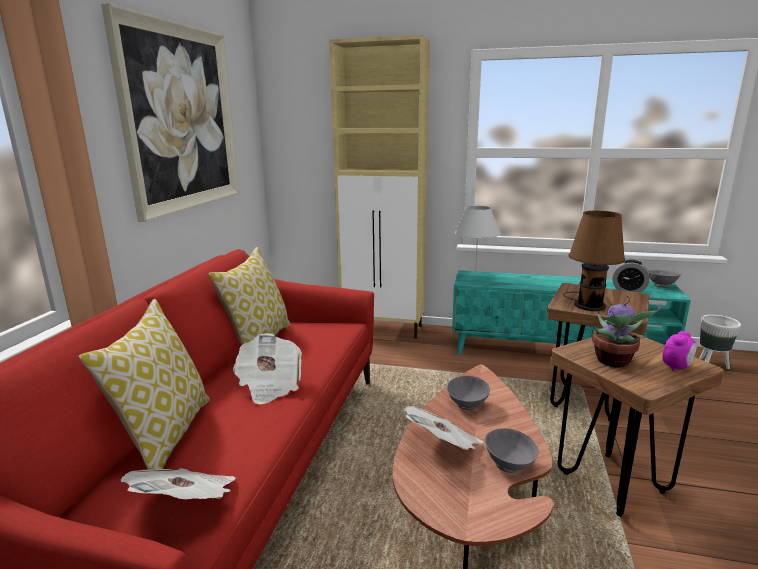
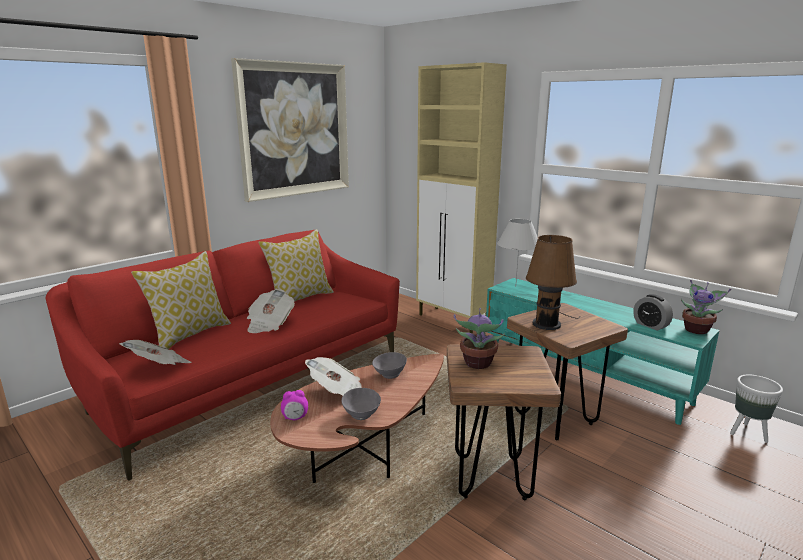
camera: 30 degrees right, 0 degrees up
(661, 285) = (697, 330): grey bowl -> potted plant
(676, 367) = (521, 381): alarm clock -> alarm clock (295, 418)

